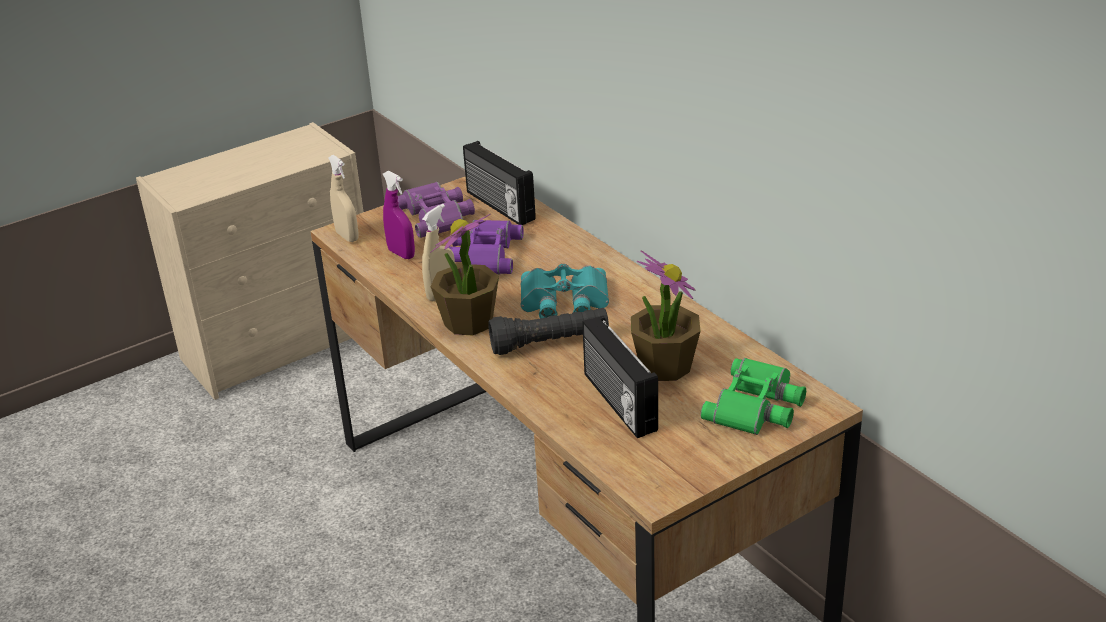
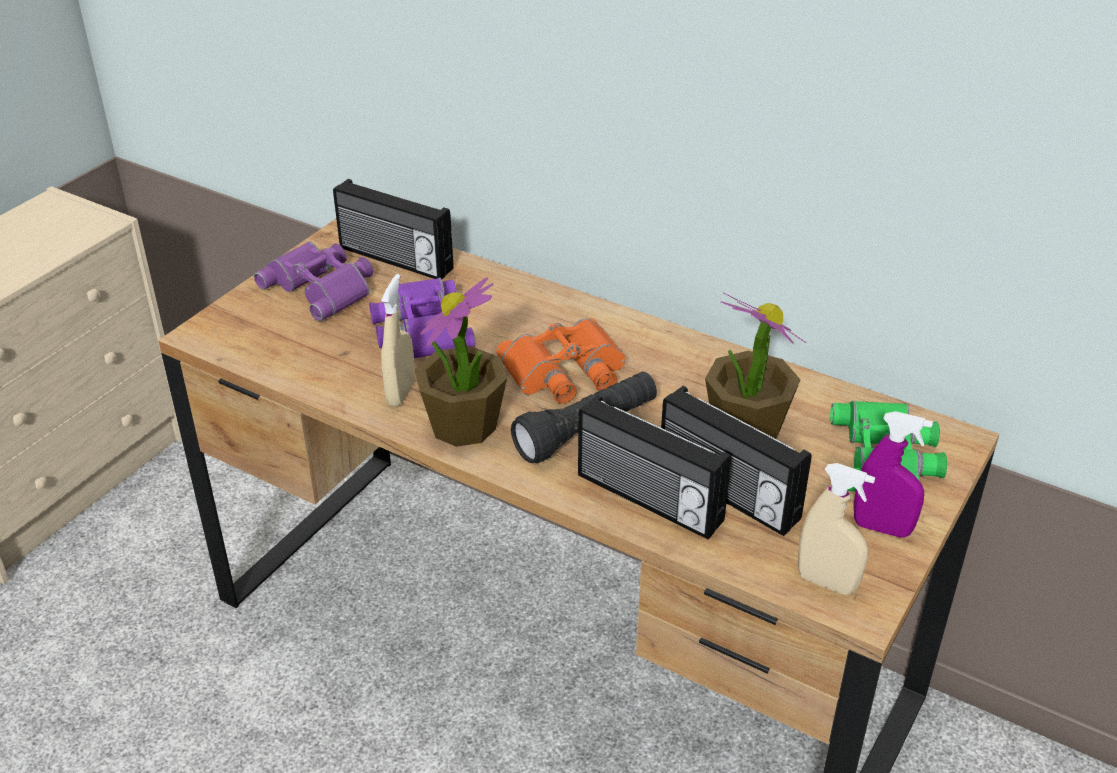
camera: 25 degrees left, 5 degrees up
(347, 236) = (217, 338): beige spray bottle -> beige spray bottle (827, 582)
(401, 254) = (309, 348): purple spray bottle -> purple spray bottle (882, 528)
(559, 394) = (647, 500): none -> radio
(564, 302) = (565, 372): turquoise binoculars -> orange binoculars

